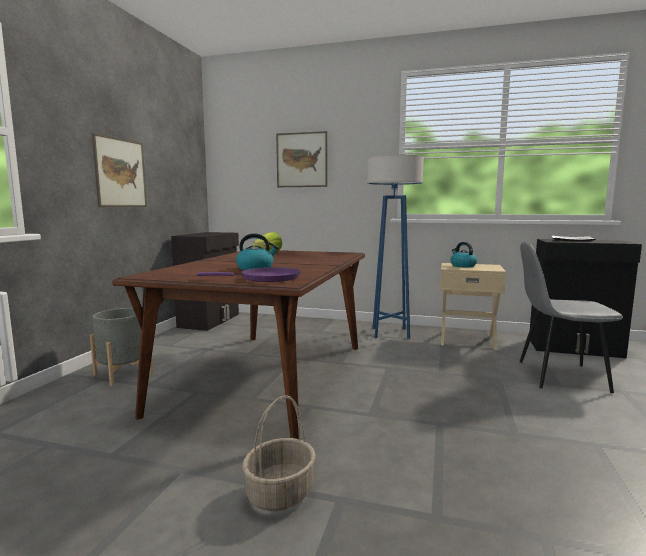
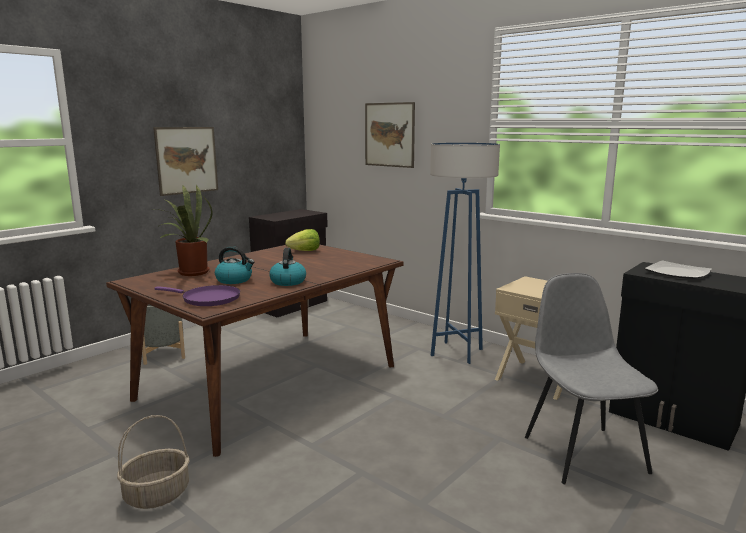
camera: 25 degrees right, 5 degrees up
(195, 268) = (190, 273): none -> potted plant
(462, 266) = (536, 286): kettle -> kettle (288, 281)
(559, 376) = (583, 452): grey chair -> grey chair turned 45 degrees clockwise

